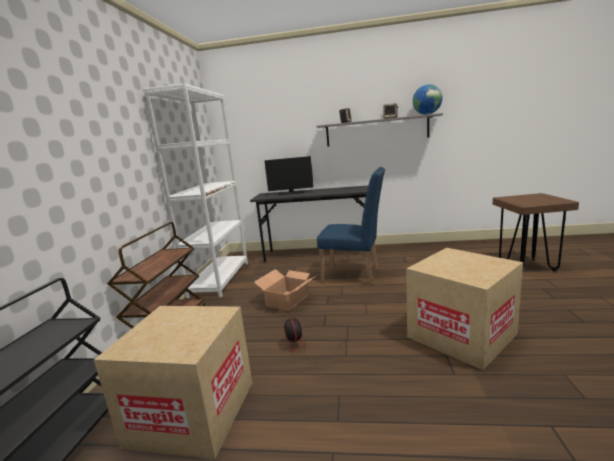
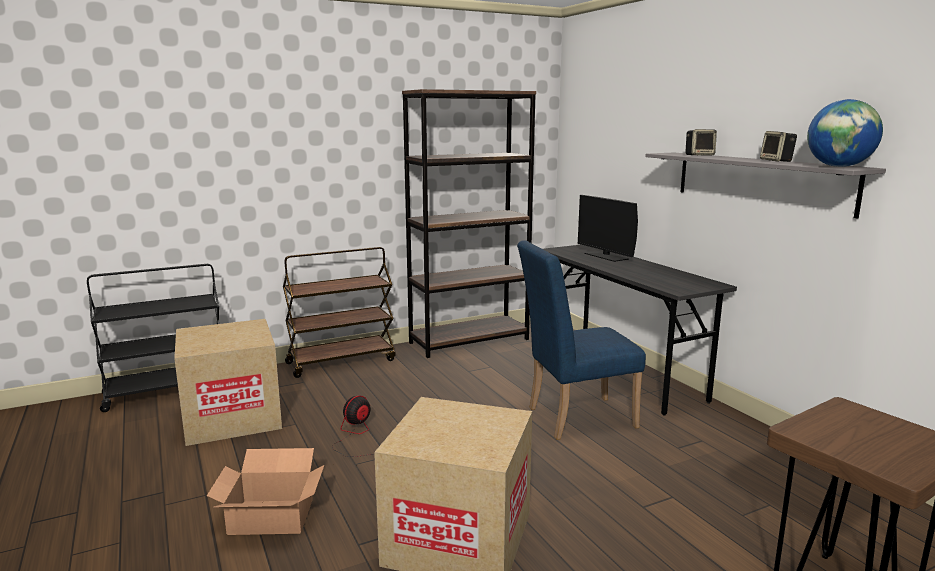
camera: 55 degrees right, 0 degrees up
(220, 278) = (469, 341): white bookcase -> brown bookcase
(286, 300) = (450, 395): cardboard box -> cardboard box (270, 516)
(355, 275) = (573, 418): blue chair -> blue chair turned 90 degrees clockwise

